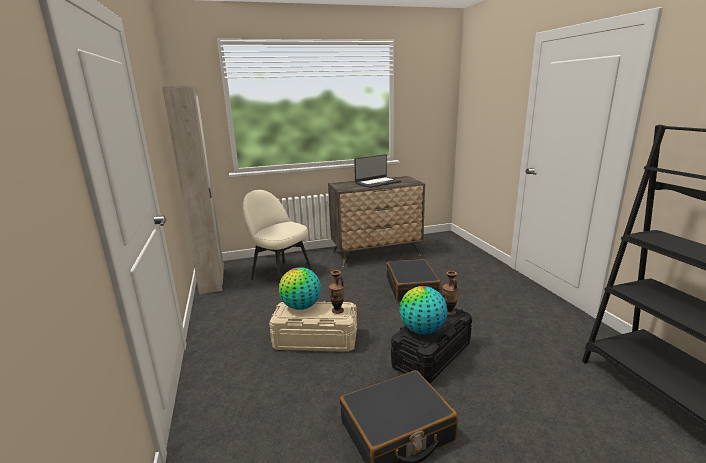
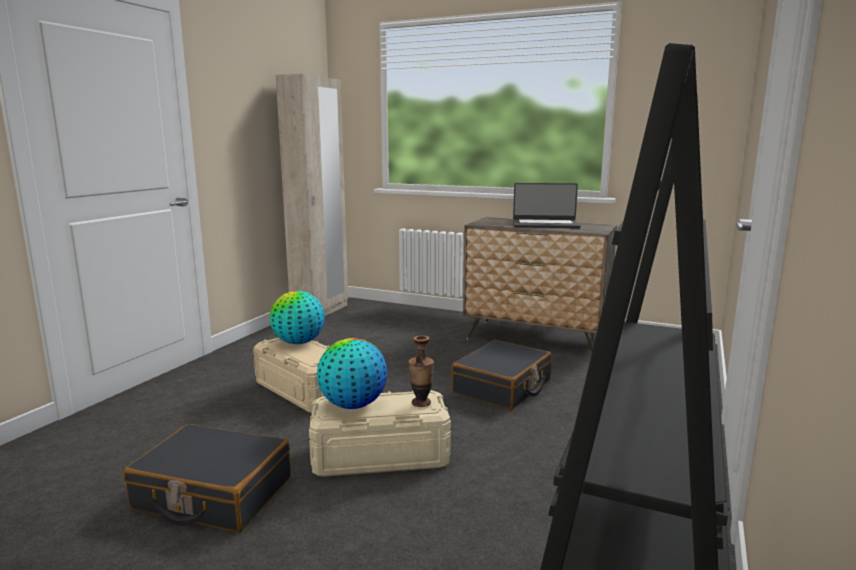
camera: 40 degrees right, 5 degrees down
(280, 274) = (388, 325): beige chair -> none
(337, 310) = (318, 357): vase -> none
(432, 355) = (380, 456): black storage box -> beige storage box

